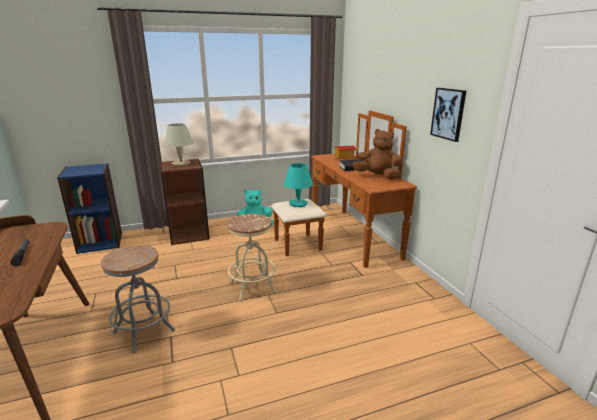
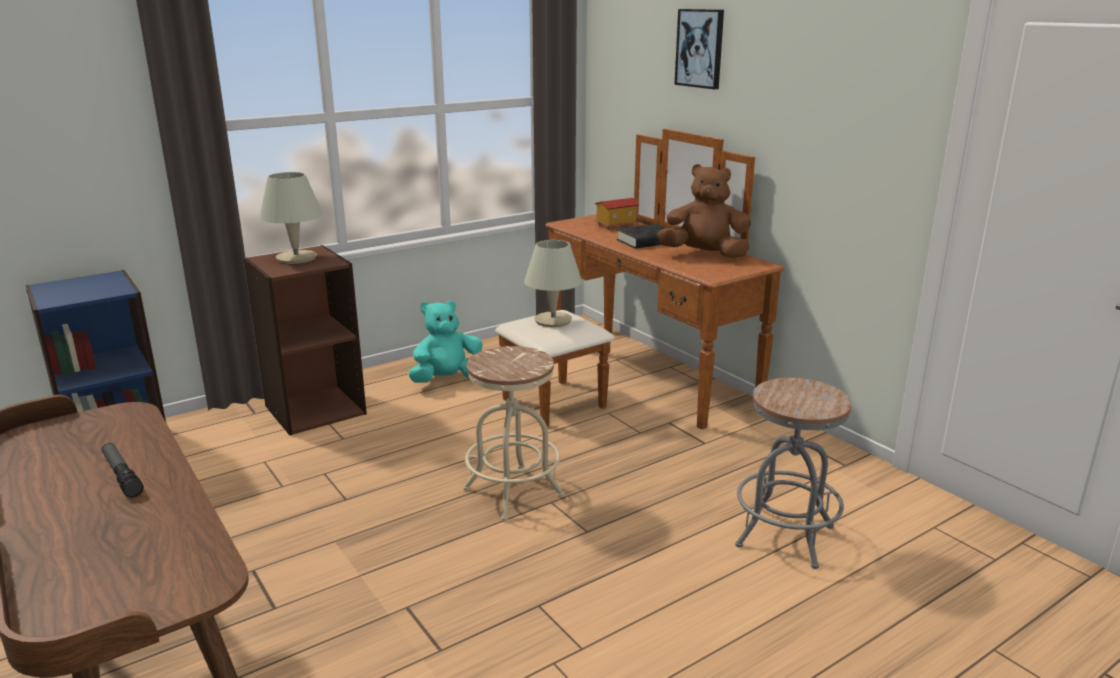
camera: 15 degrees left, 0 degrees up
(144, 331) = (345, 607): grey stool -> grey stool (785, 536)
(298, 203) = (553, 321): turquoise table lamp -> beige table lamp
(448, 114) = (846, 133): picture -> picture (700, 48)

